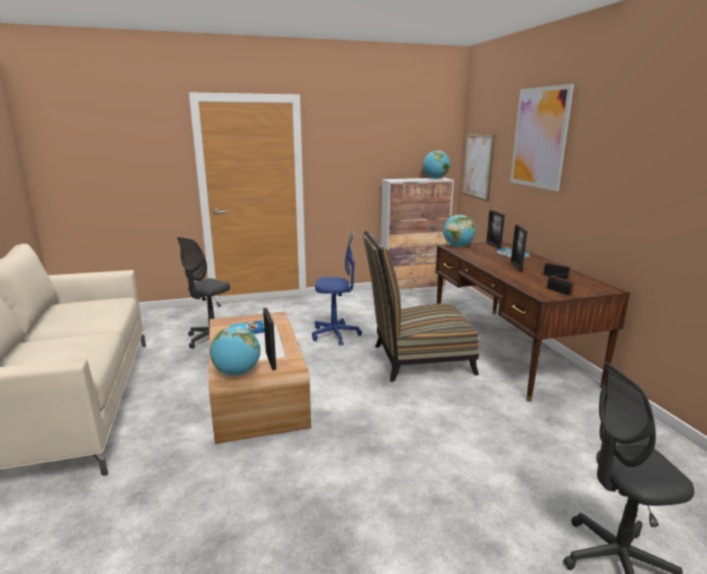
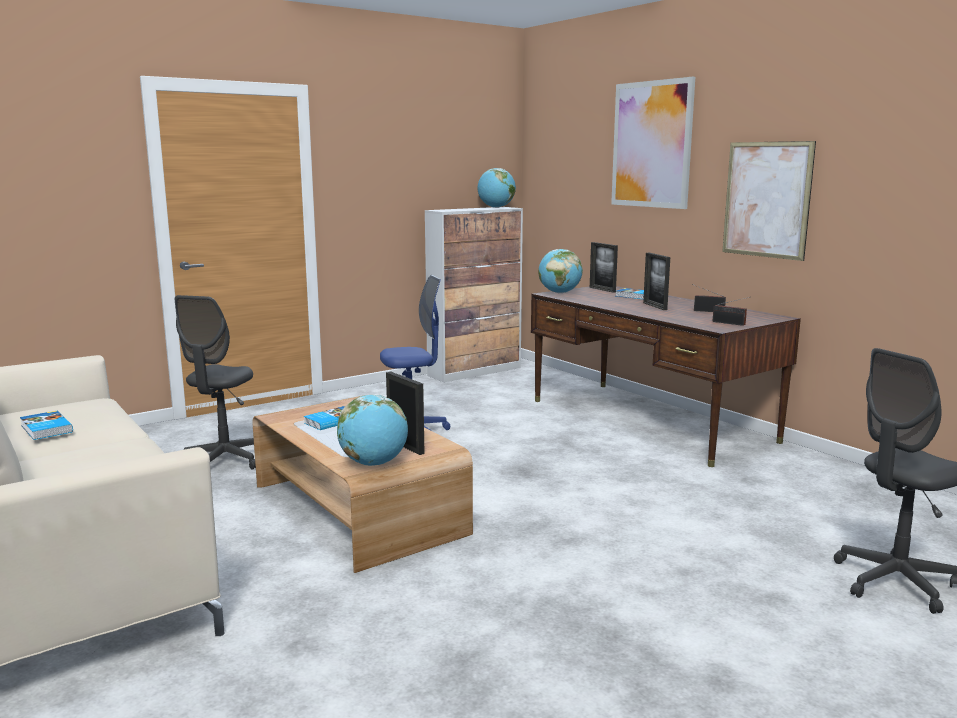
camera: 20 degrees left, 5 degrees down
(66, 319) = (45, 429): none -> book
(416, 360) = (546, 446): chair -> none
(477, 166) = (552, 189): picture -> picture (766, 199)

